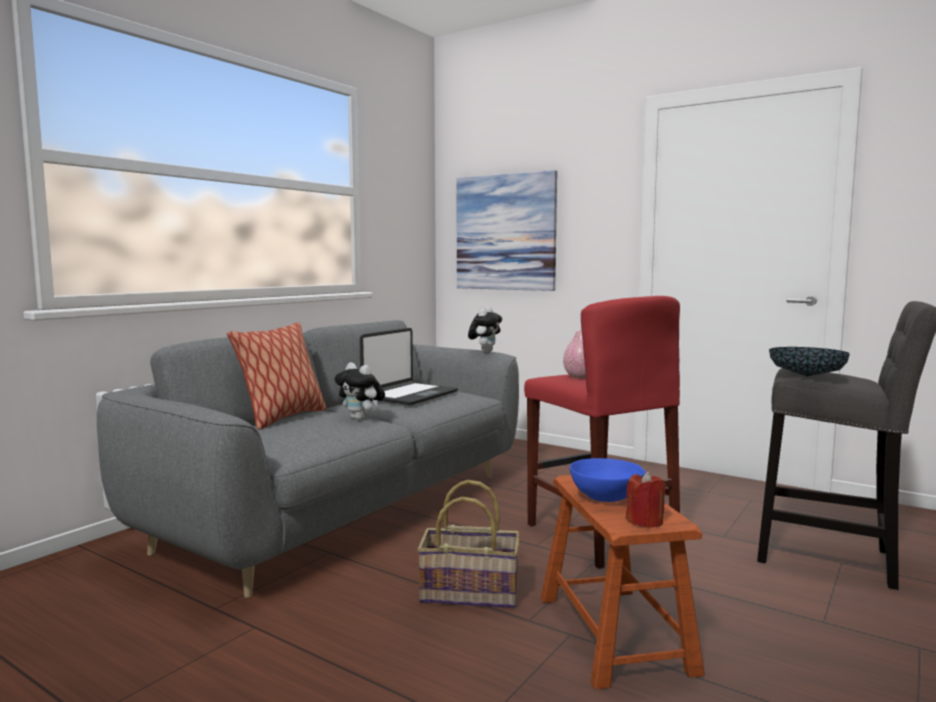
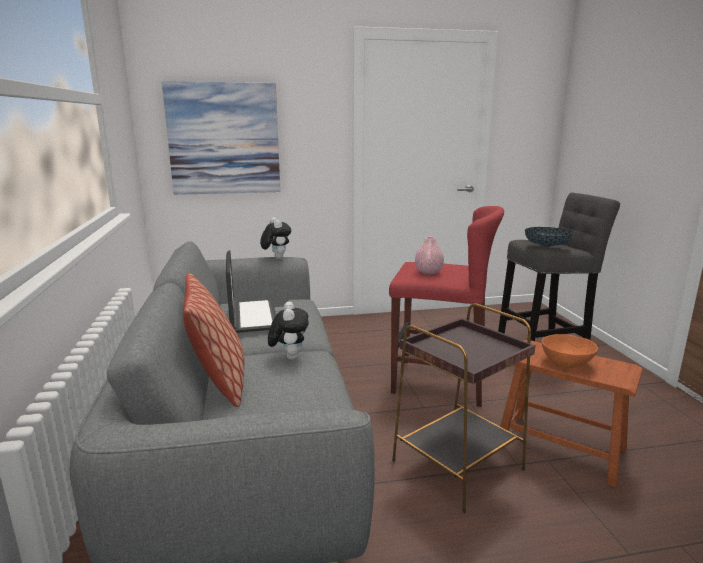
camera: 45 degrees left, 10 degrees up
(361, 419) = (289, 357): plush toy -> plush toy turned 90 degrees counterclockwise
(470, 592) = (459, 465): basket -> brown side table
(606, 497) = (566, 363): blue bowl -> orange bowl
(645, 521) = (619, 372): red candle -> none

